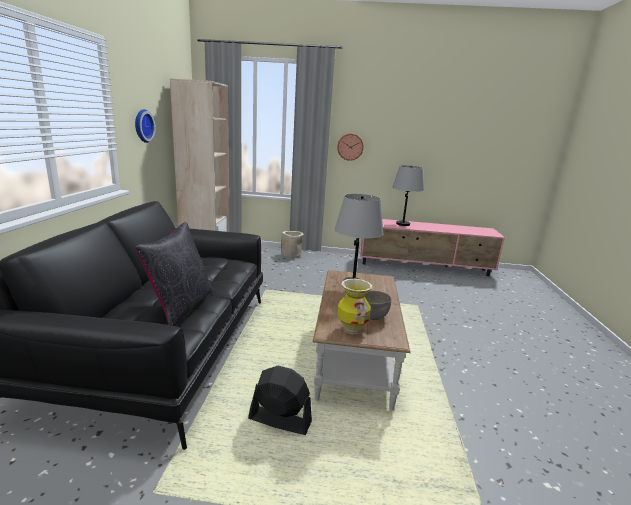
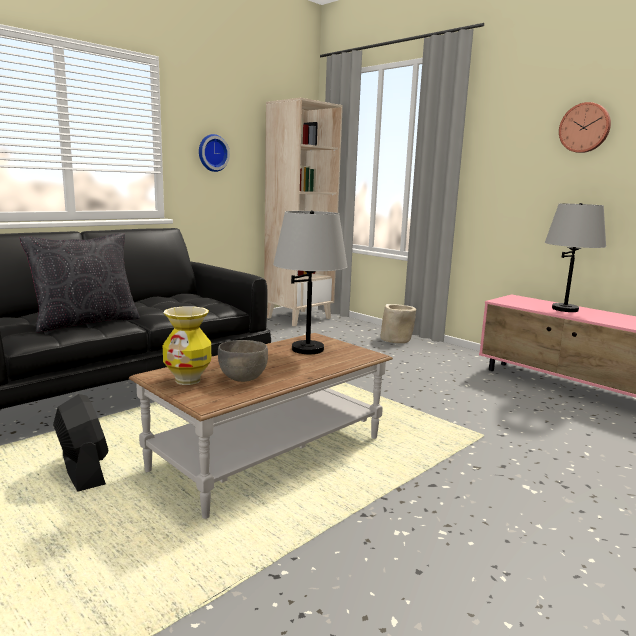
camera: 40 degrees right, 5 degrees down
(350, 147) = (497, 178): wall clock -> wall clock (585, 128)

